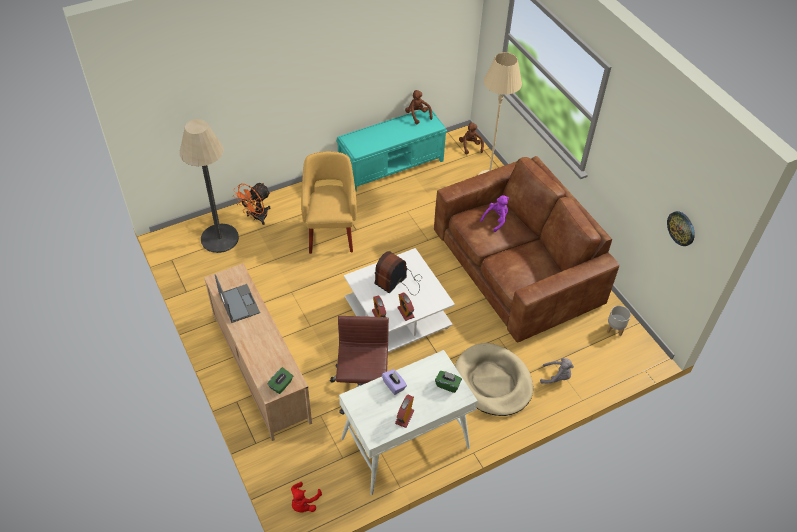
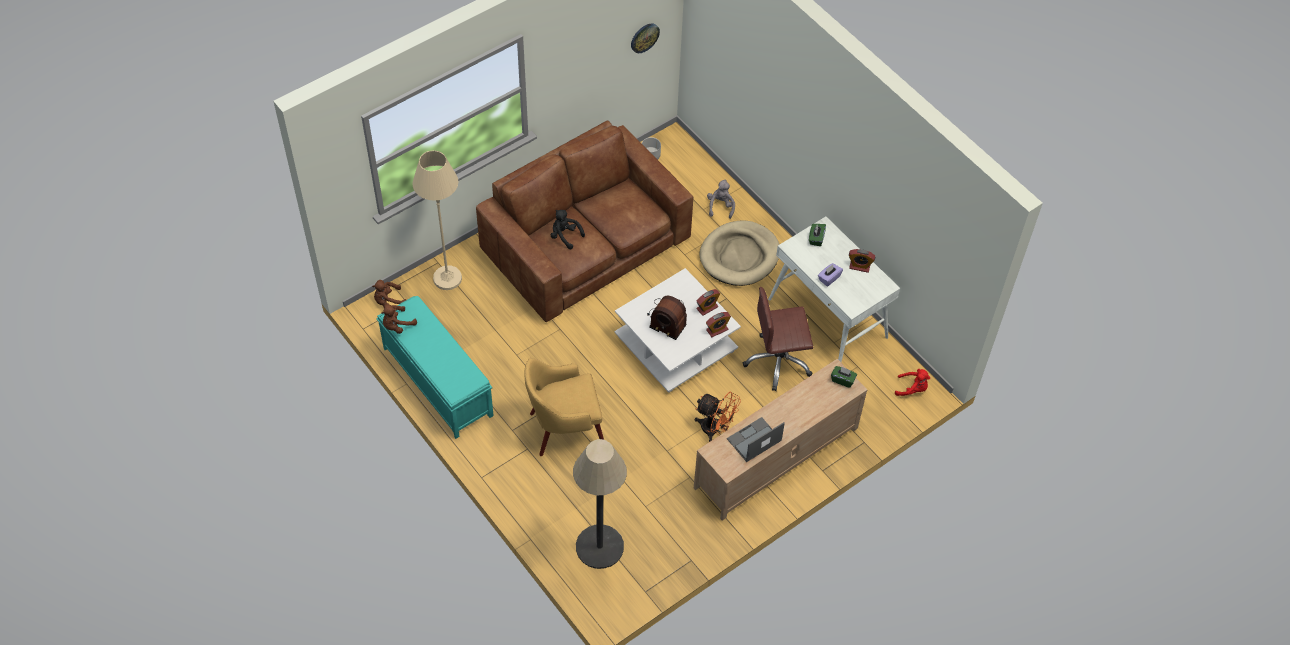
camera: 100 degrees left, 5 degrees up
(256, 217) = (556, 514): orange fan -> orange fan (715, 429)
(496, 220) = (565, 236): purple plush toy -> black plush toy

